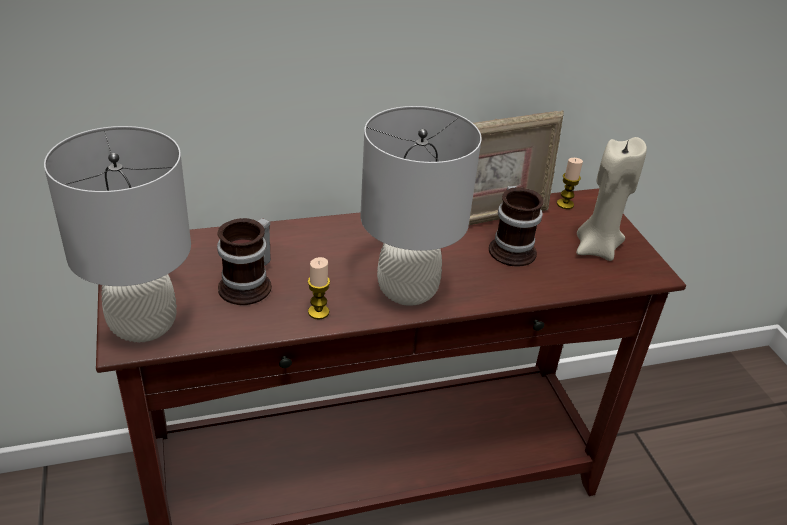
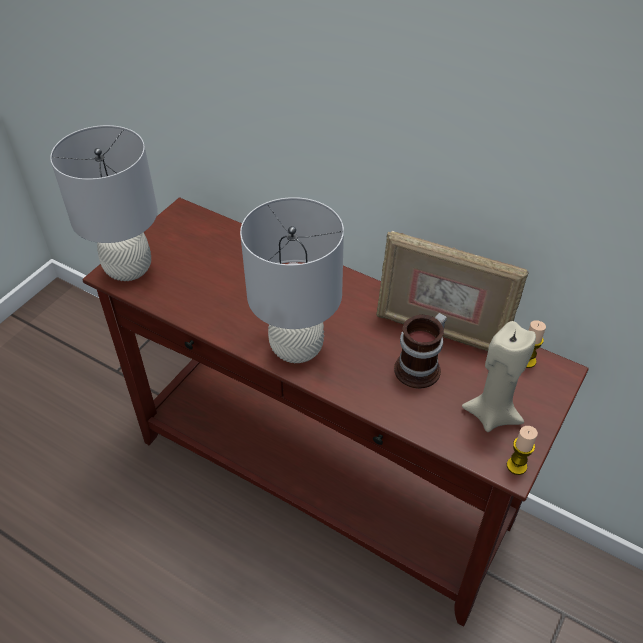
camera: 50 degrees right, 10 degrees up
(250, 285) = (213, 280): mug -> none
(318, 312) = (226, 324): candle -> candle (516, 466)

